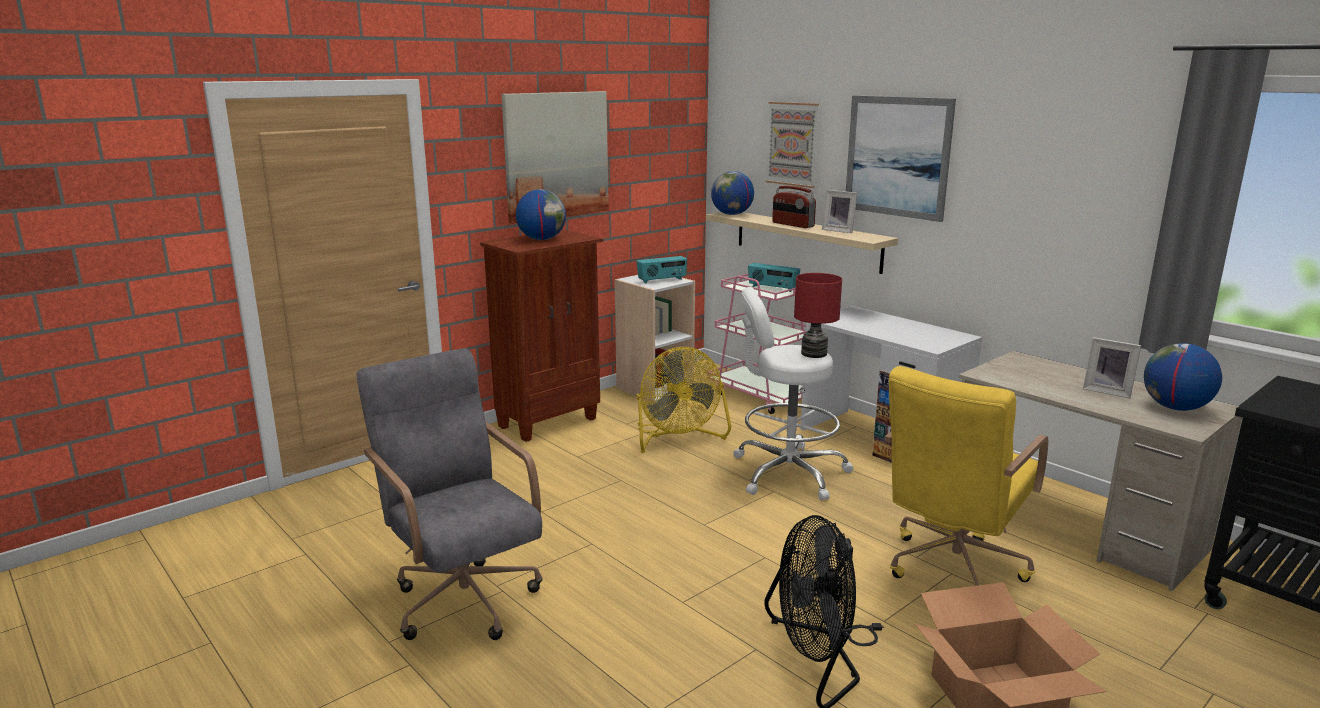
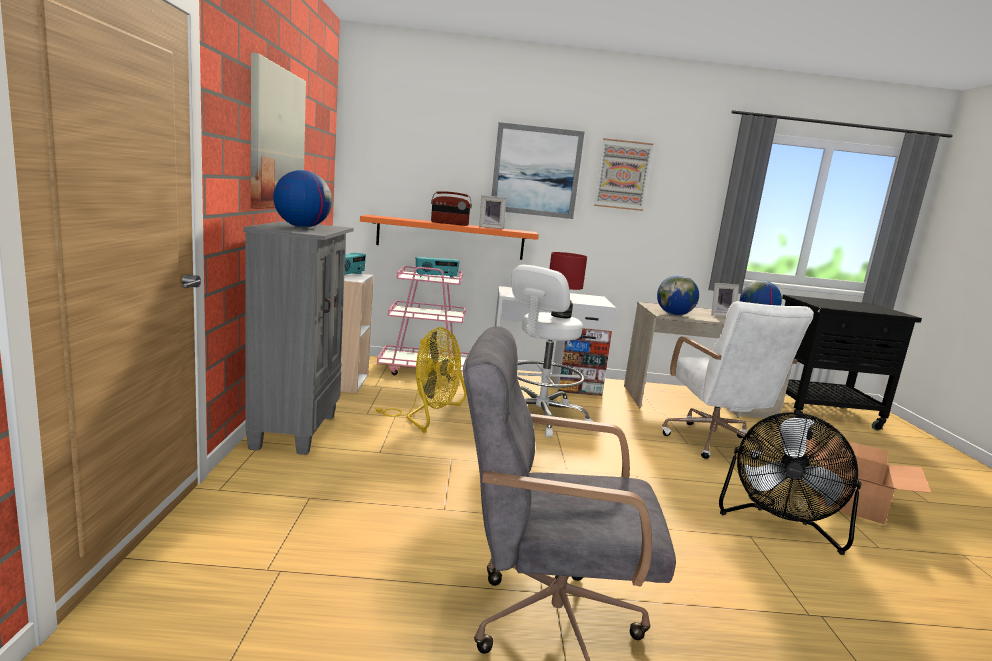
camera: 50 degrees left, 5 degrees down
(549, 423) = (297, 432): brown cabinet -> grey cabinet
(732, 214) = (381, 216): globe -> globe (674, 314)
(792, 144) = (437, 158): picture -> picture (622, 175)
(806, 240) = (450, 237): beige shelf -> orange shelf
(951, 571) = (713, 445): yellow office chair -> white office chair

